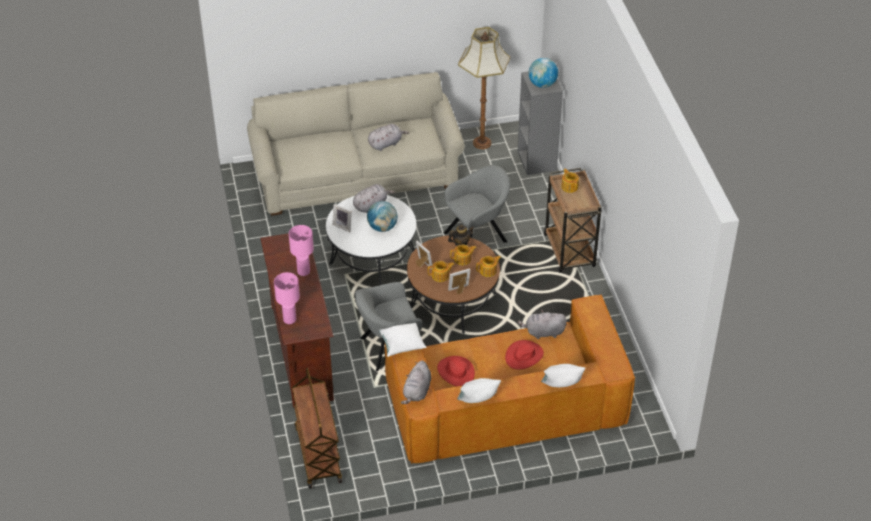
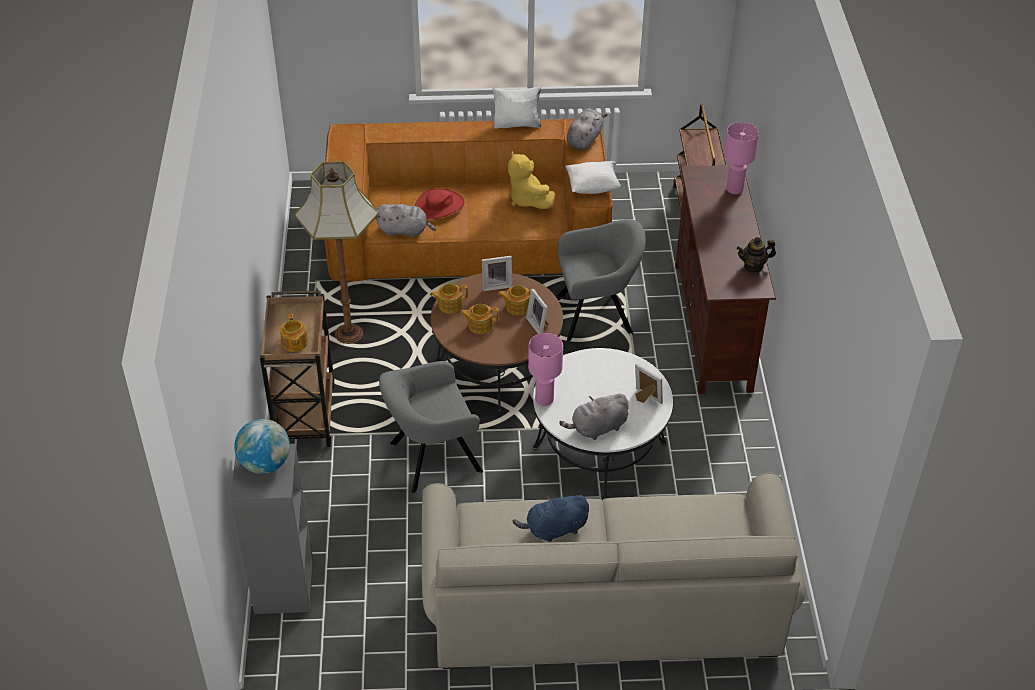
camera: 170 degrees left, 0 degrees up
(303, 271) = (714, 244): pink table lamp -> pink table lamp (544, 400)
(382, 227) = (586, 388): globe -> none
(386, 143) = (554, 529): grey plush toy -> blue plush toy
(456, 372) = (528, 200): red hat -> yellow plush toy
(461, 243) = (476, 349): teapot -> teapot (753, 266)
(481, 142) = (365, 642): floor lamp -> floor lamp (349, 335)
(561, 385) = (417, 126): white pillow -> none

